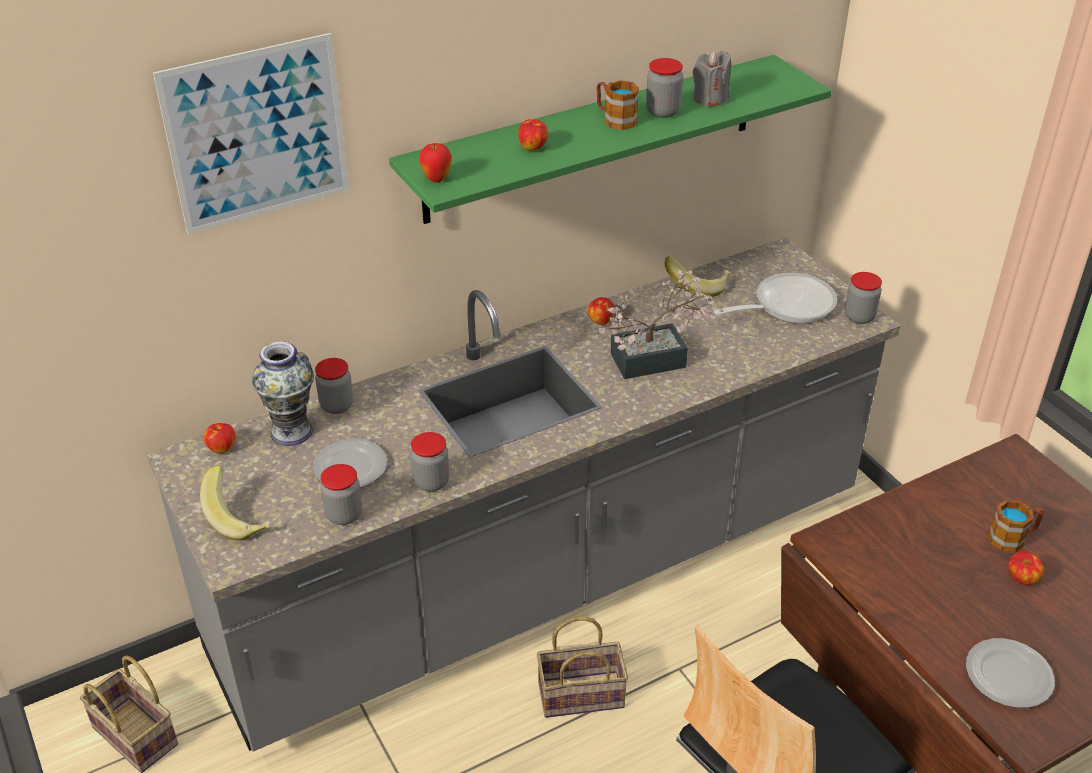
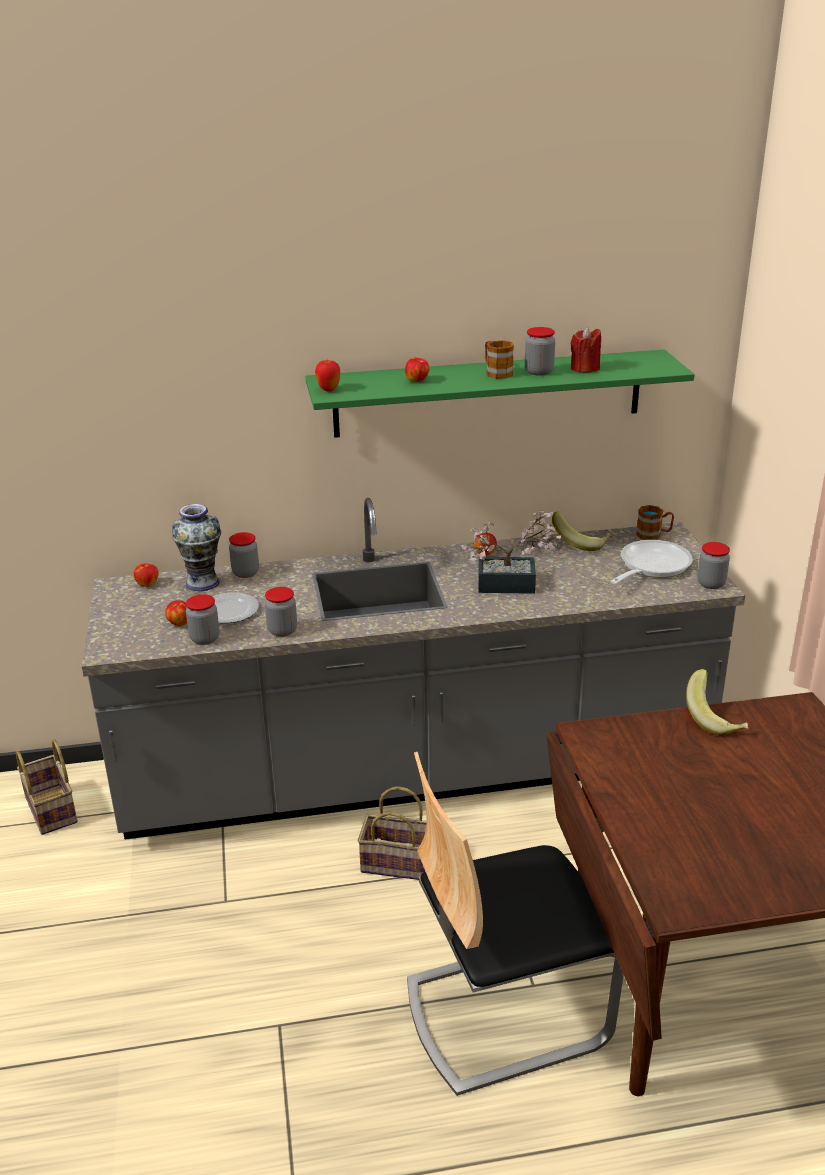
camera: 20 degrees right, 10 degrees down
(239, 518) = (130, 627): banana -> banana (715, 719)
(257, 134) = (198, 336): picture -> none
(710, 99) = (585, 368): grey candle -> red candle
(787, 305) = (651, 566): frying pan -> frying pan turned 45 degrees counterclockwise
(1007, 676) = (686, 860): plate -> none
(1013, 538) = (758, 764): mug -> mug (654, 535)
(1022, 579) = (747, 794): apple -> apple (179, 623)

